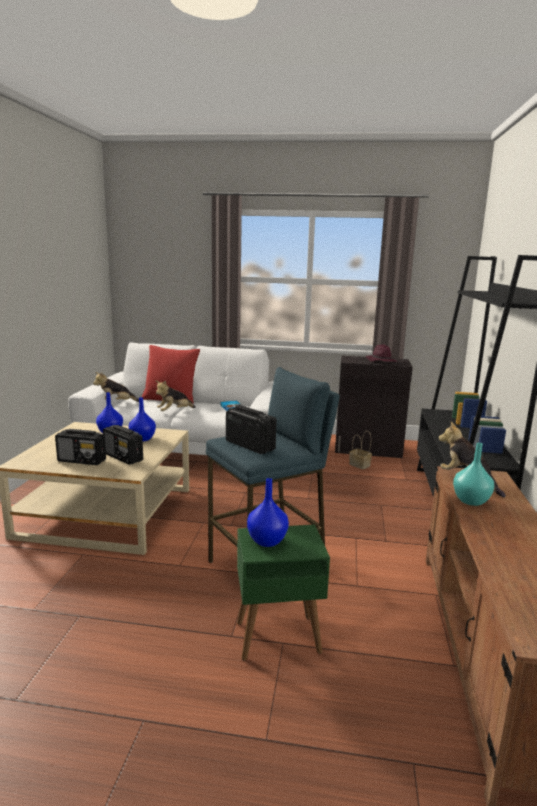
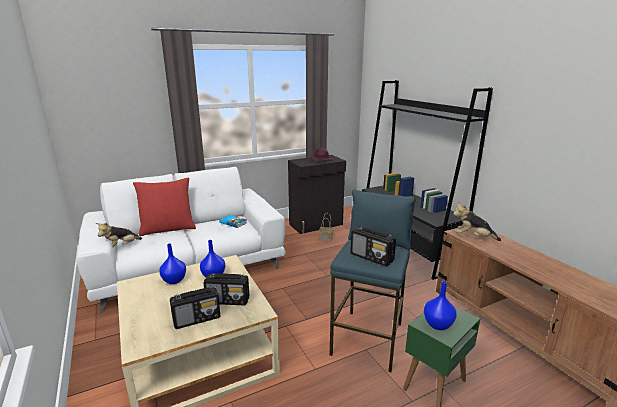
camera: 35 degrees left, 5 degrees up
(174, 412) = (190, 240): plush toy -> none
(249, 445) = (372, 258): radio -> radio turned 150 degrees counterclockwise
(471, 501) = (494, 249): turquoise vase -> none

